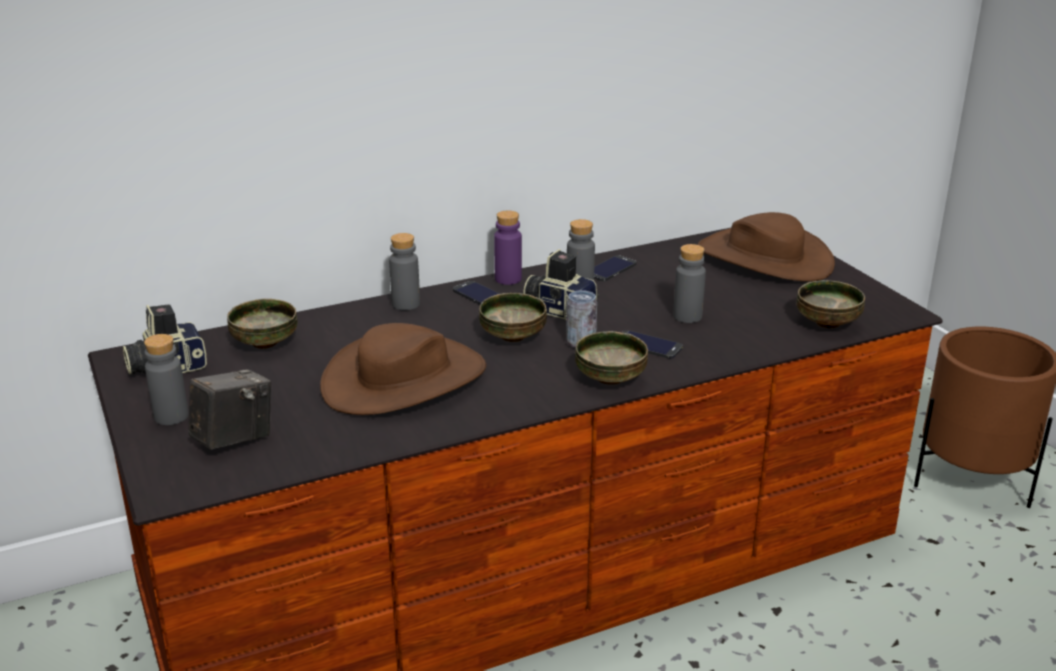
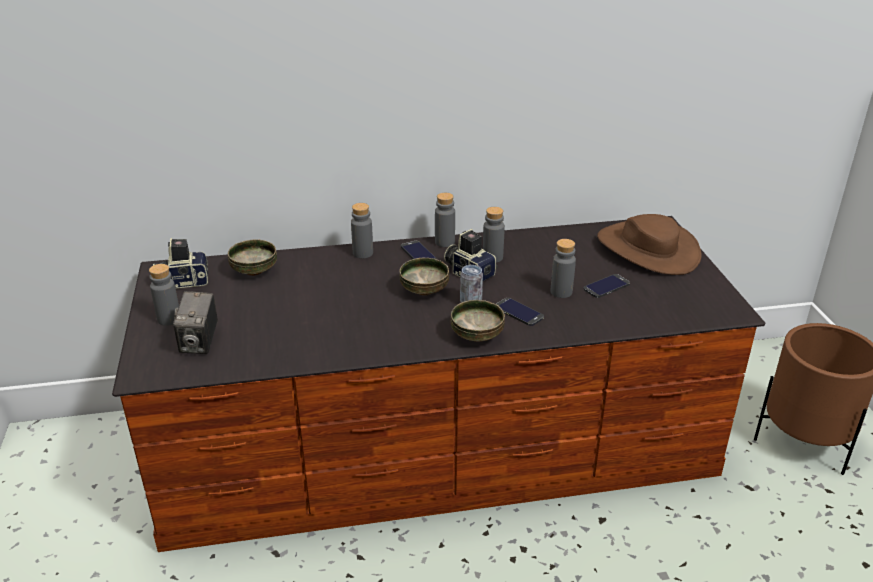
camera: 15 degrees right, 5 degrees up
(234, 439) = (200, 343): camera -> camera turned 120 degrees clockwise
(405, 379) = (333, 314): brown hat -> none
(508, 279) = (444, 242): purple bottle -> grey bottle
(610, 269) = (524, 243): phone -> phone (606, 286)
(828, 323) = (668, 314): bowl -> none

